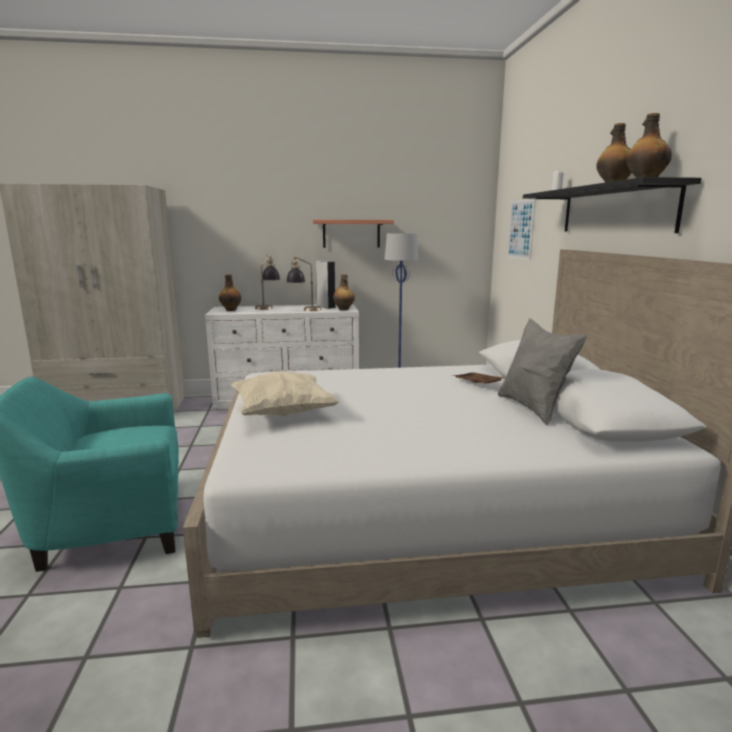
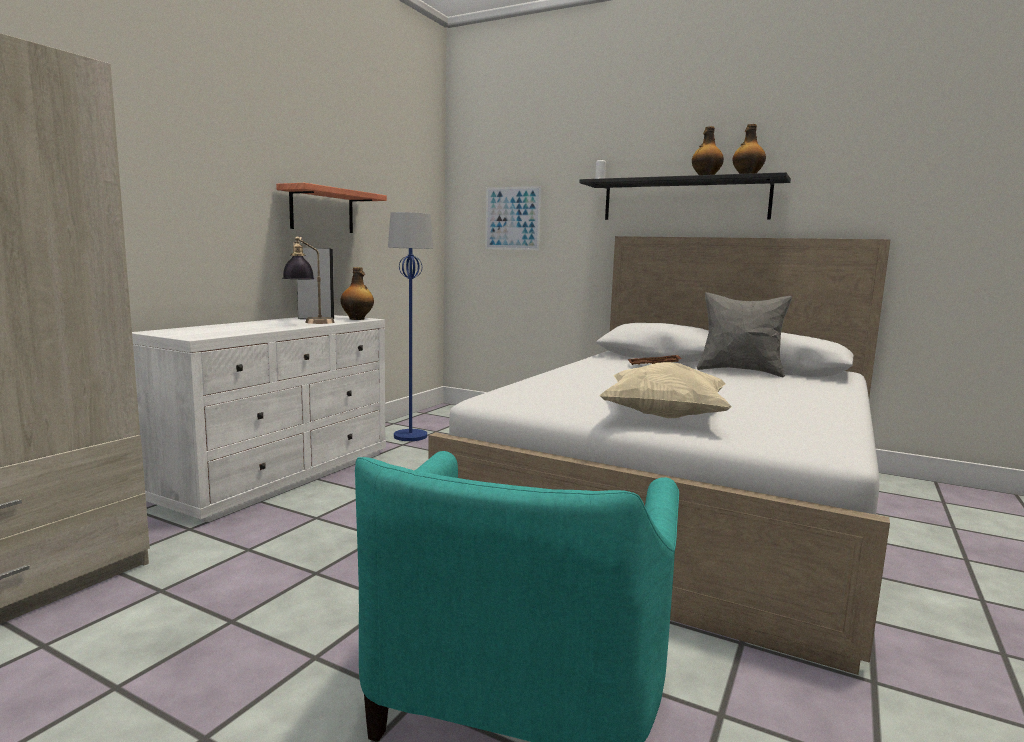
camera: 55 degrees left, 5 degrees down
(231, 310) = (197, 332): bottle -> none
(268, 307) = (236, 325): table lamp -> none

